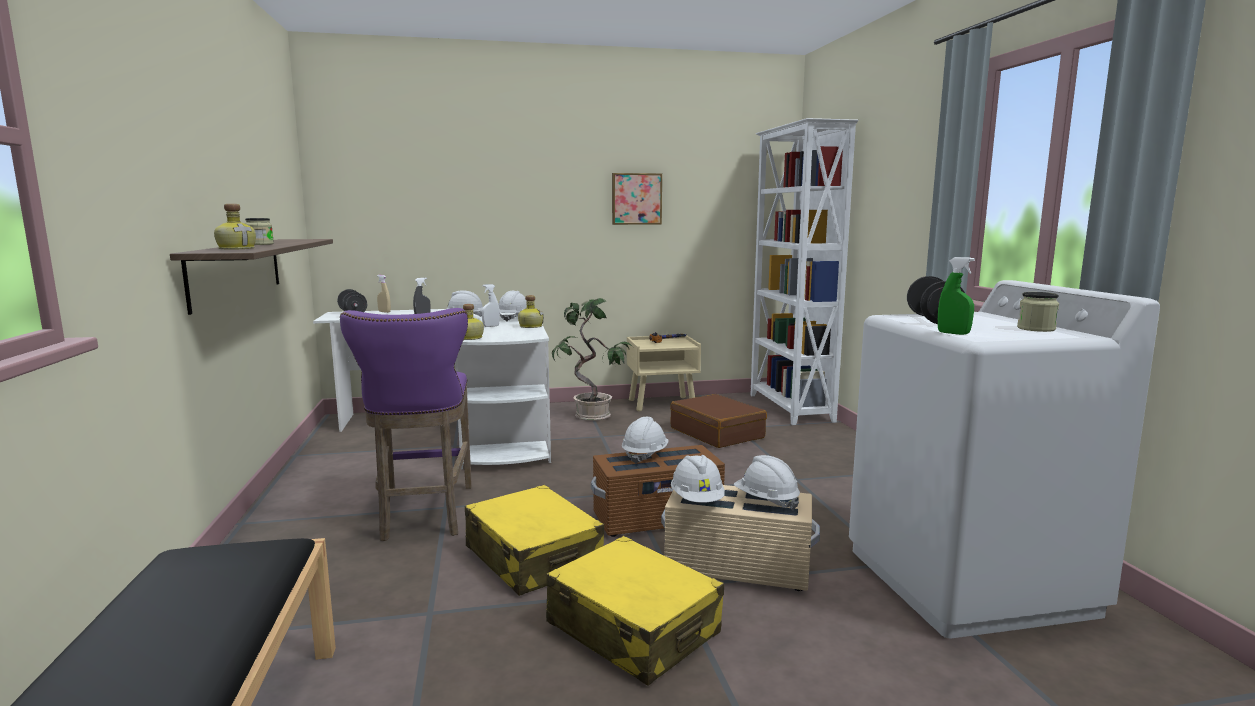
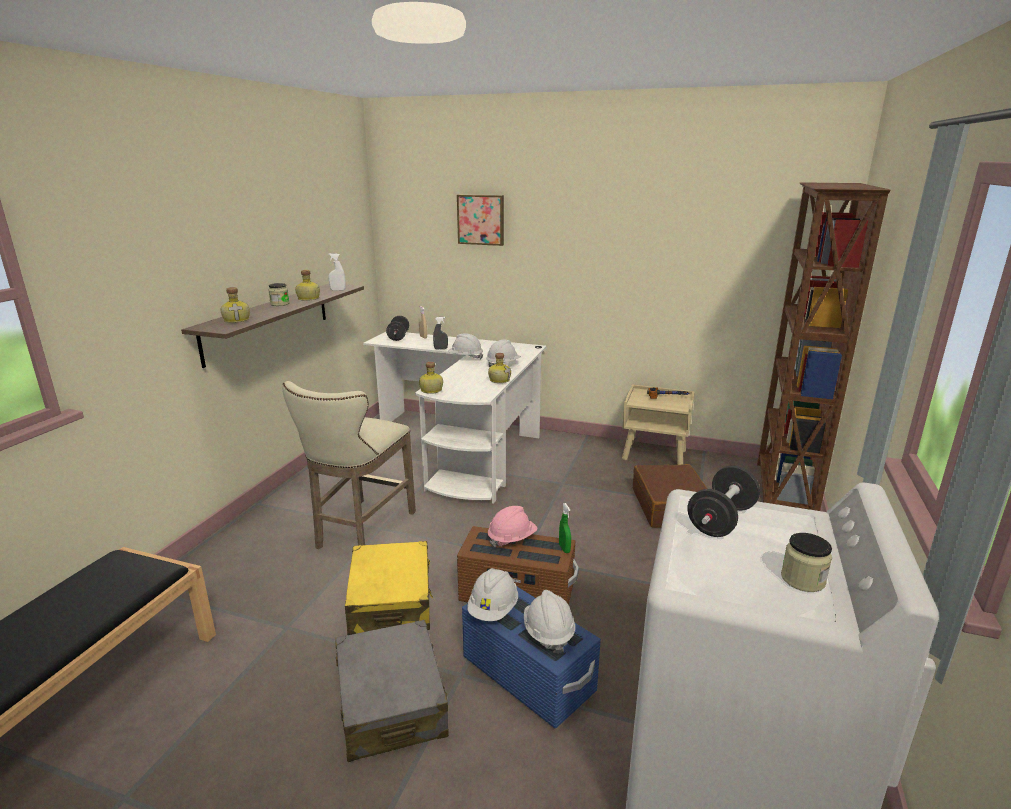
camera: 30 degrees right, 10 degrees up
(287, 242) = (307, 299): none -> bottle
(423, 515) = (360, 531): purple stool -> beige stool
(491, 326) = (470, 374): white spray bottle -> white spray bottle (338, 290)
(591, 416) = (576, 456): potted plant -> none
(633, 629) = (391, 703): yellow suitcase -> grey suitcase
(636, 199) = (653, 250): picture -> picture (481, 219)
(644, 455) = (512, 538): white hard hat -> pink hard hat
(737, 567) = (528, 675): beige storage box -> blue storage box
(789, 408) = (782, 492): white bookcase -> brown bookcase
(953, 333) = (678, 561): green spray bottle -> green spray bottle (564, 548)

